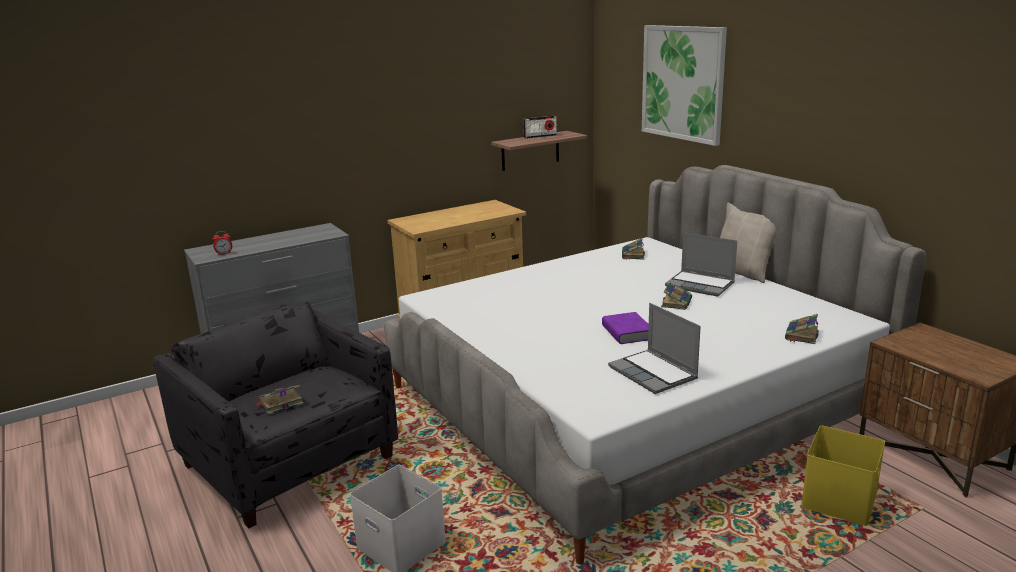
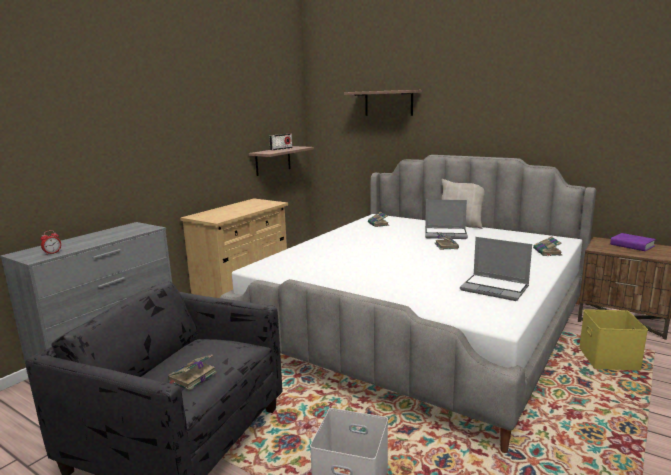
camera: 25 degrees left, 5 degrees down
(627, 332) = (440, 267): purple book -> purple book (632, 245)
(682, 83) = (388, 103): picture -> shelf

